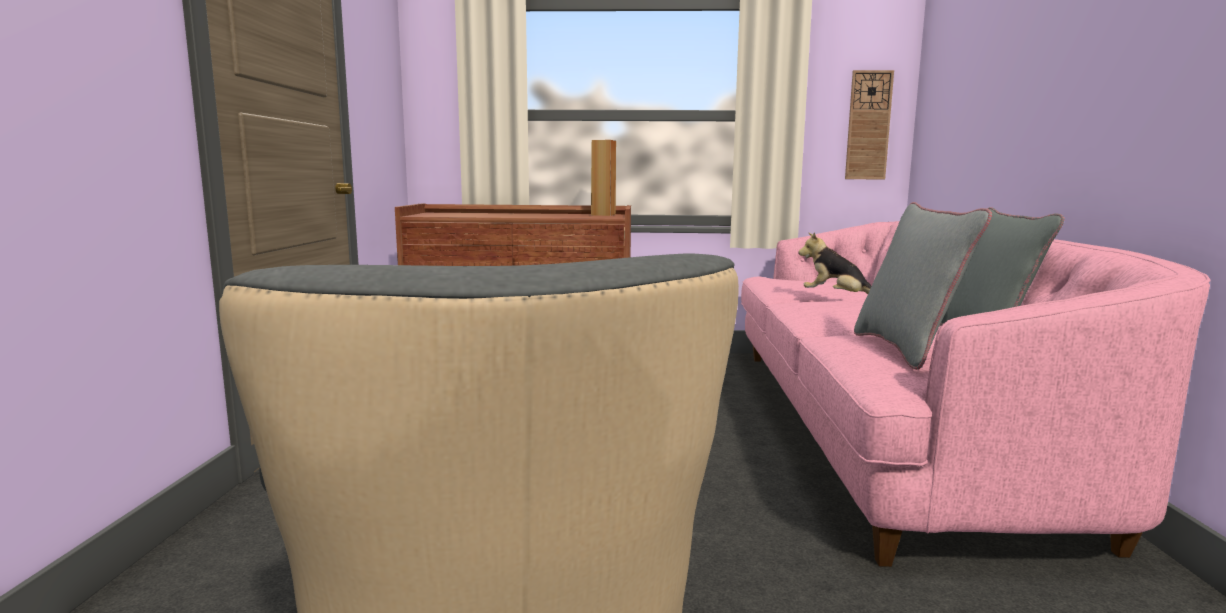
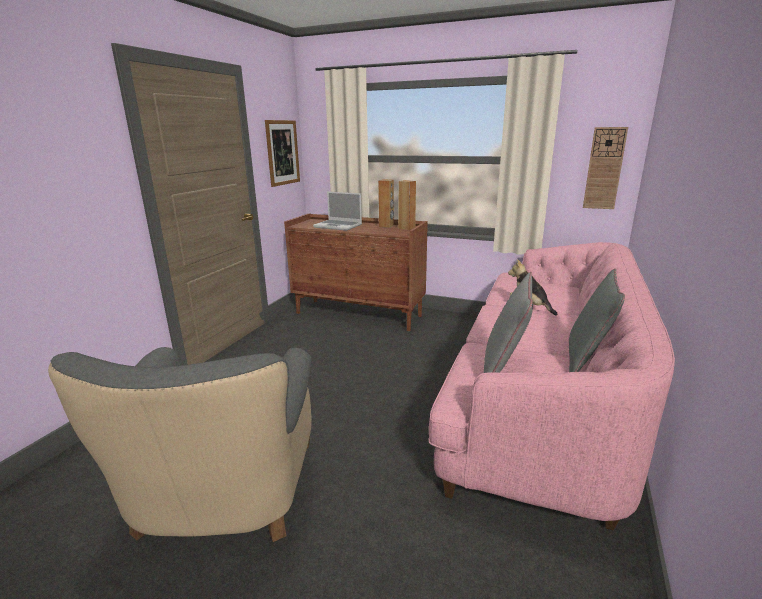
camera: 20 degrees right, 10 degrees up
(382, 96) = (282, 152): none -> picture
(490, 215) = (339, 226): none -> laptop
(568, 214) = (386, 226): none -> brown speaker

